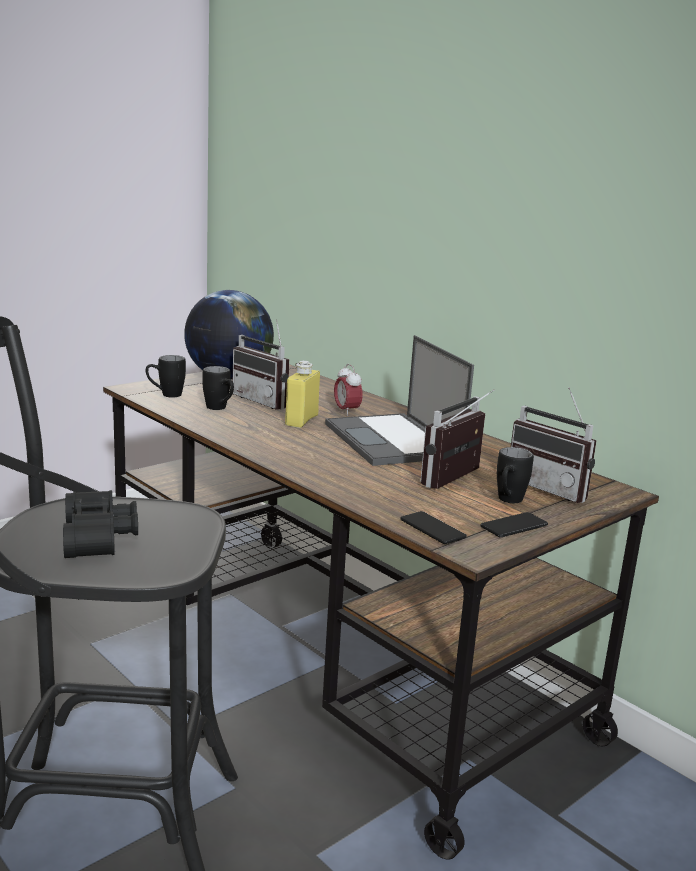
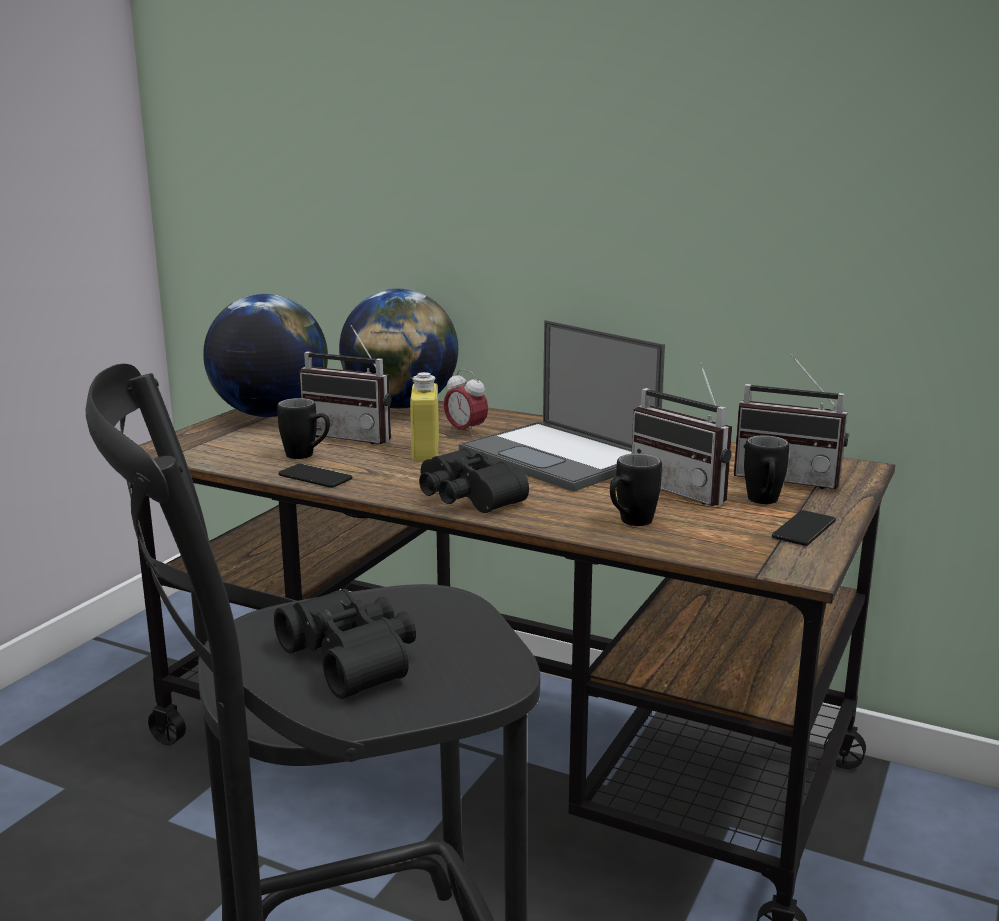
camera: 20 degrees left, 0 degrees up
(165, 395) = (214, 451): black mug -> black mug (630, 523)
(290, 456) = (464, 499): none -> black binoculars
(322, 387) = (400, 406): none -> globe
(432, 529) = (727, 552): phone -> phone (315, 477)
(458, 481) = (686, 490): radio -> radio turned 60 degrees counterclockwise

